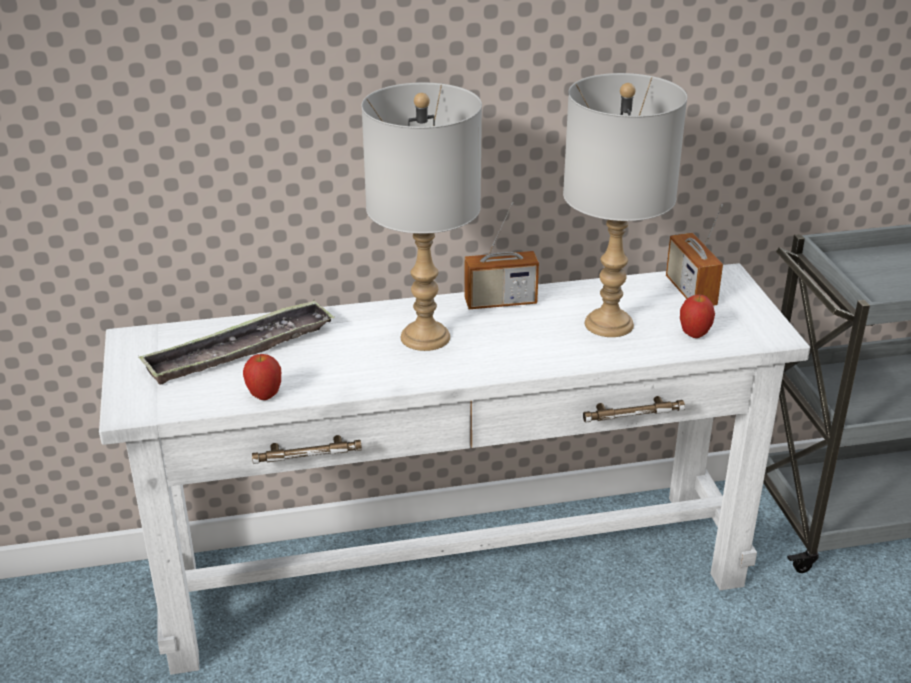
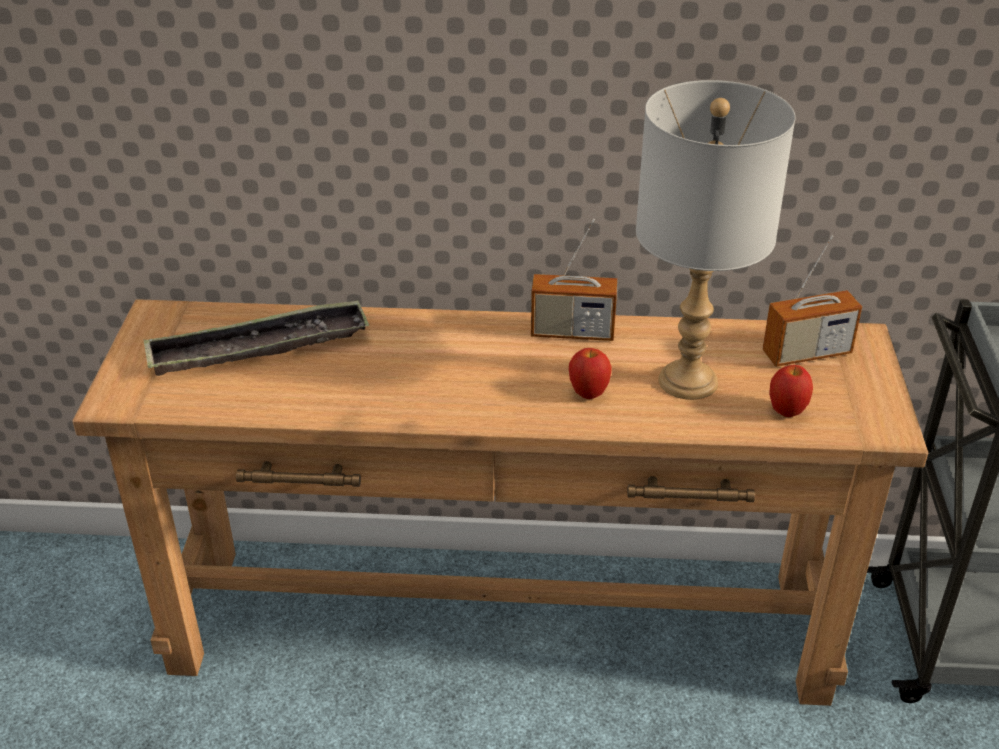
camera: 15 degrees right, 5 degrees up
(264, 396) = (259, 408): apple -> apple (588, 394)
(425, 336) = (466, 363): grey table lamp -> none
(454, 577) = (500, 625): white console table -> brown console table
(690, 291) = (806, 353): radio -> radio turned 105 degrees counterclockwise

